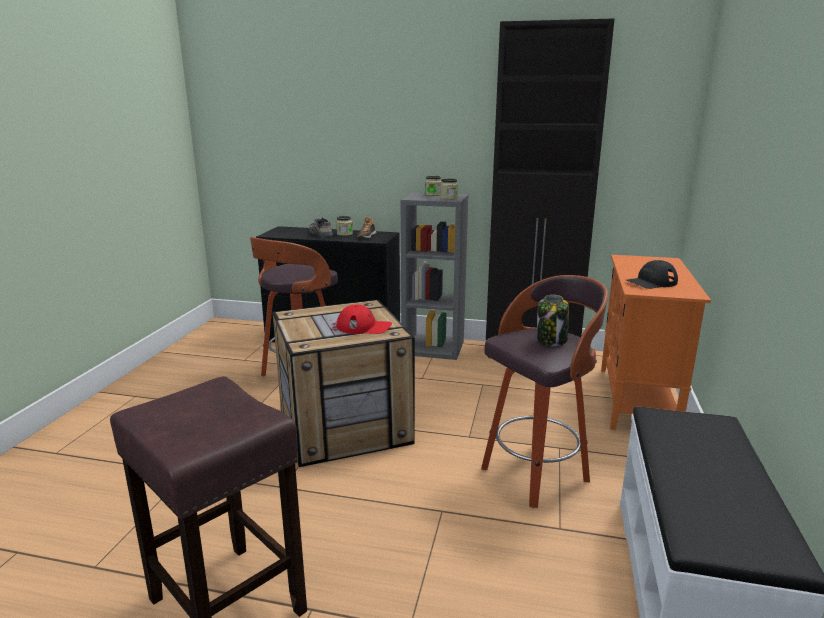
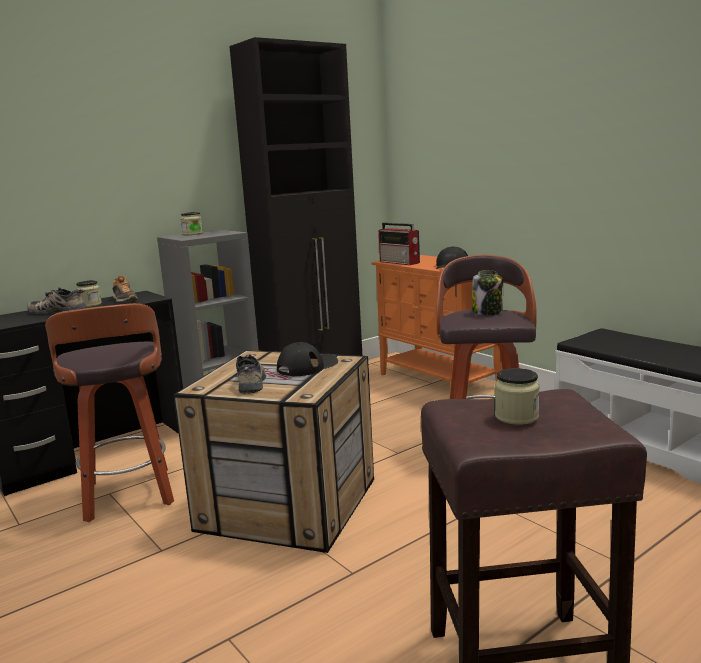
camera: 50 degrees left, 5 degrees down
(315, 322) = (252, 382): none -> shoe
(364, 327) = (307, 366): red cap -> black cap
(448, 198) = (222, 232): jar -> jar (516, 416)
(627, 263) = (400, 262): none -> radio

